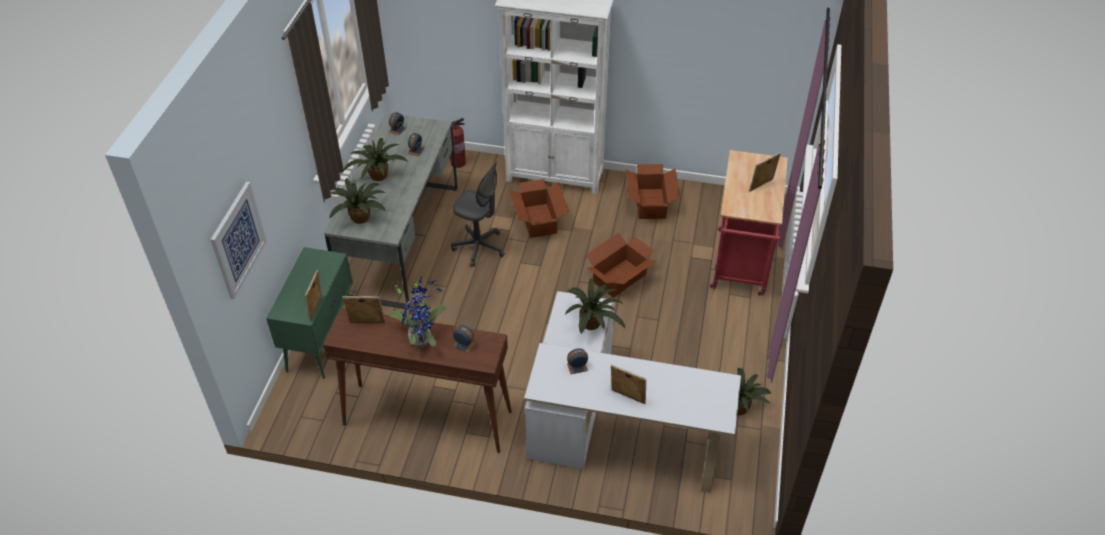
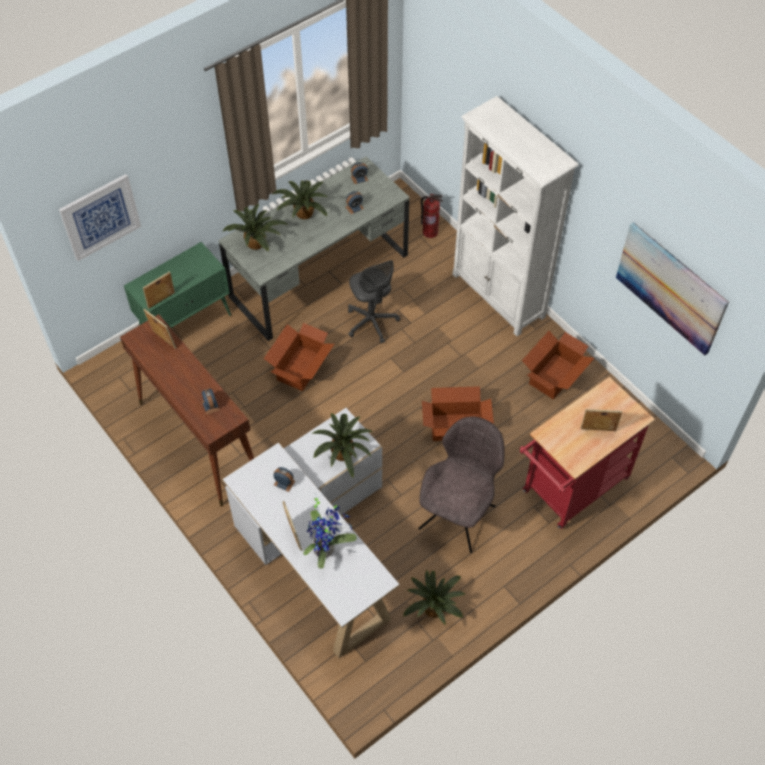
camera: 40 degrees right, 10 degrees up
(421, 338) = (187, 379): potted plant -> potted plant (326, 548)
(538, 221) = (442, 329): cardboard box -> cardboard box (300, 368)
(685, 334) = (458, 515): none -> grey chair
(736, 53) = (671, 288): none -> picture

